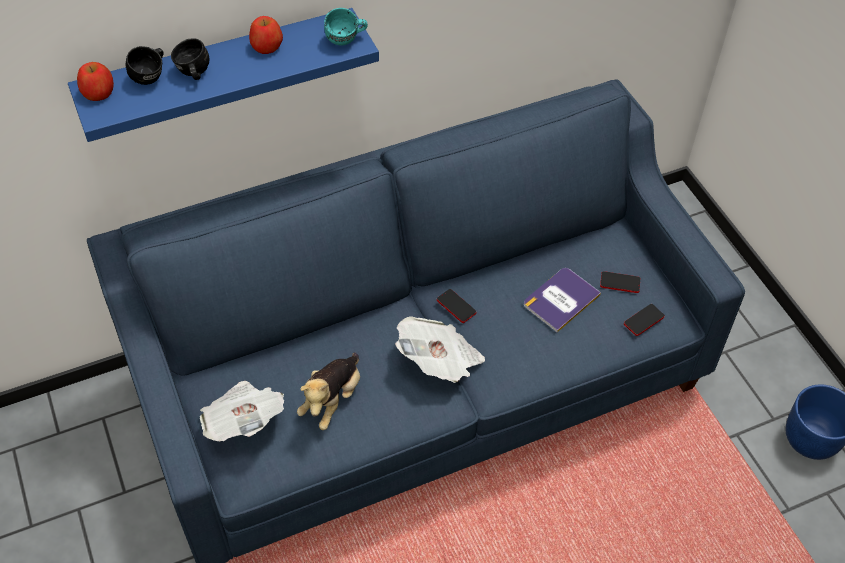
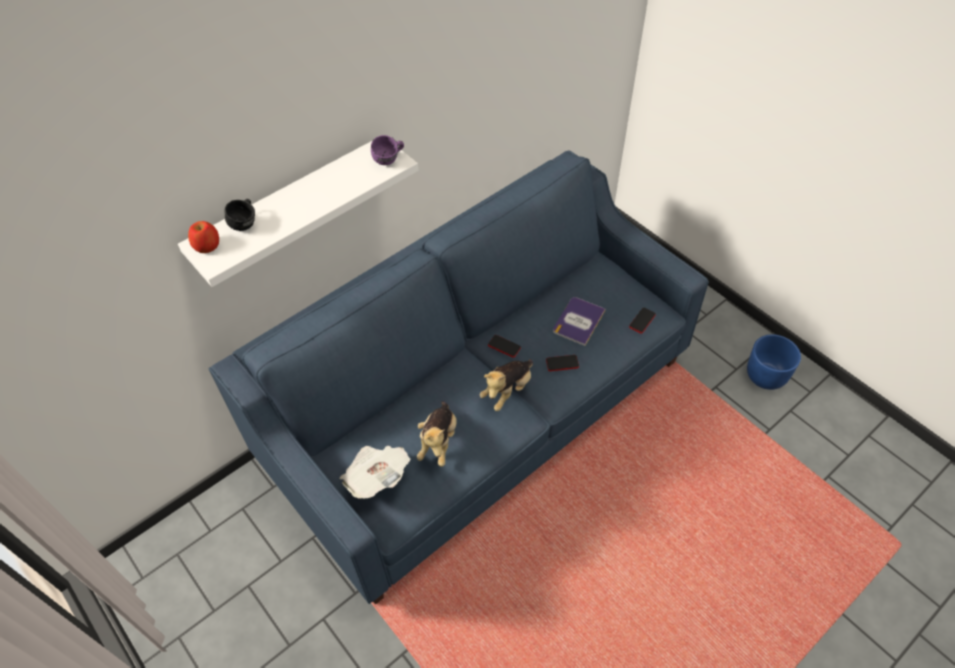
camera: 15 degrees left, 0 degrees up
(193, 74) = (279, 213): black mug -> none
(219, 71) = (292, 208): blue shelf -> white shelf
(267, 46) = (329, 178): apple -> none
(346, 40) = (389, 160): turquoise mug -> purple mug
(440, 361) = (507, 390): newspaper -> plush toy
(620, 283) = (615, 298): phone -> phone (562, 363)

